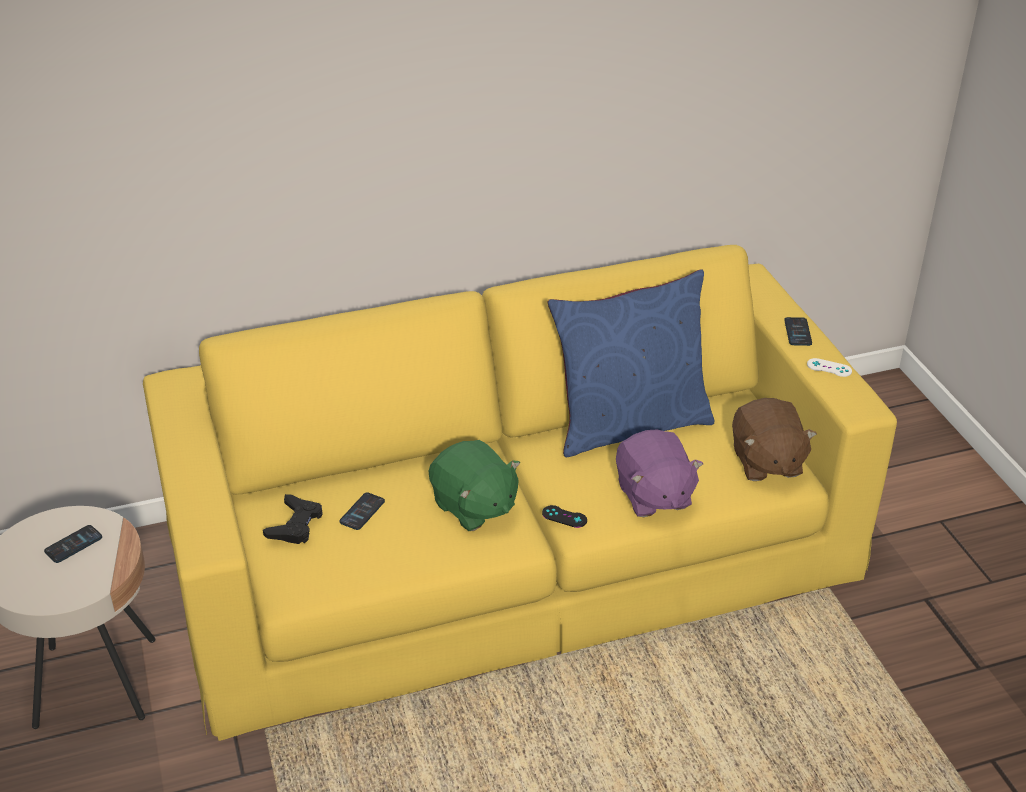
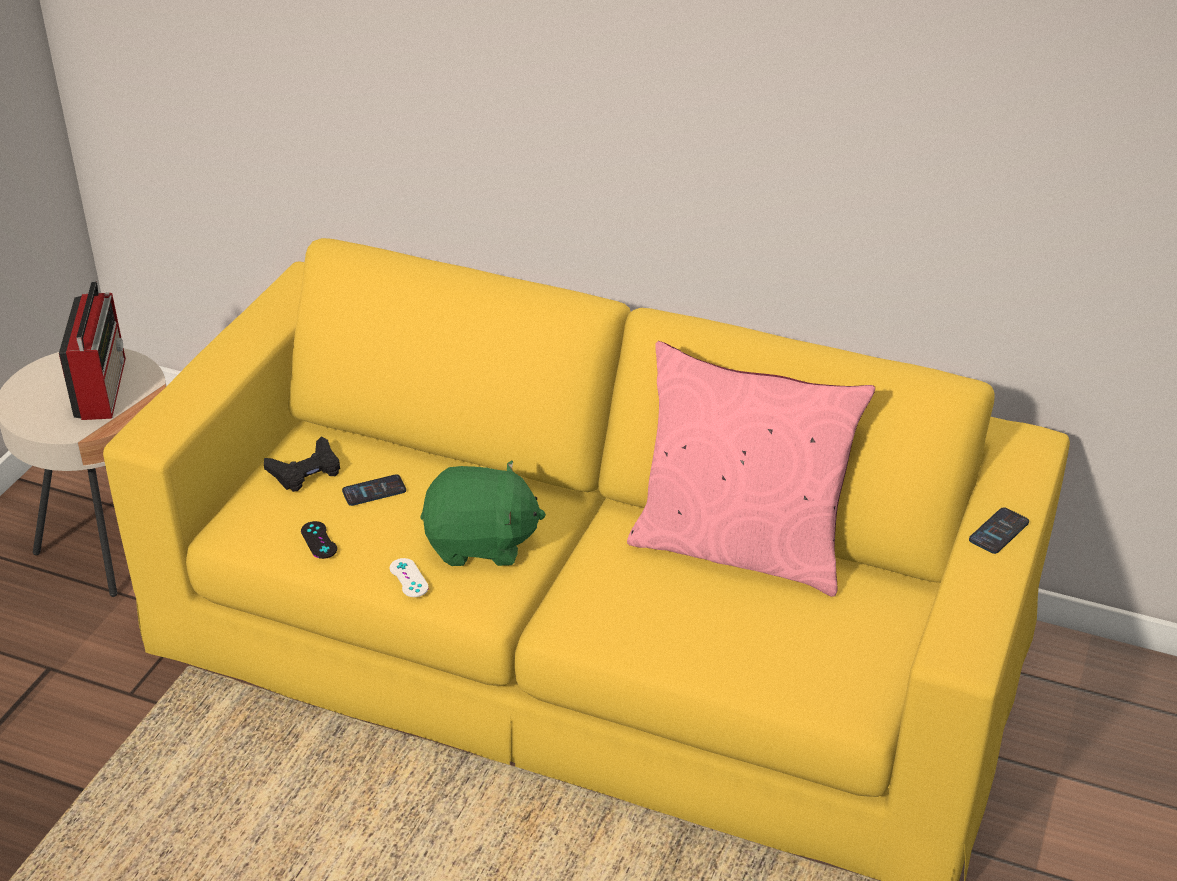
camera: 40 degrees right, 0 degrees up
(73, 544) = (102, 387): phone -> radio
(474, 507) = (481, 544): green plush toy -> green plush toy turned 90 degrees counterclockwise
(564, 517) = (556, 603): black game controller -> black game controller (319, 540)
(629, 424) = (740, 547): blue pillow -> pink pillow
(653, 496) = (672, 634): purple plush toy -> none
(766, 462) = (847, 671): brown plush toy -> none
(829, 368) = (982, 590): white game controller -> white game controller (409, 578)

